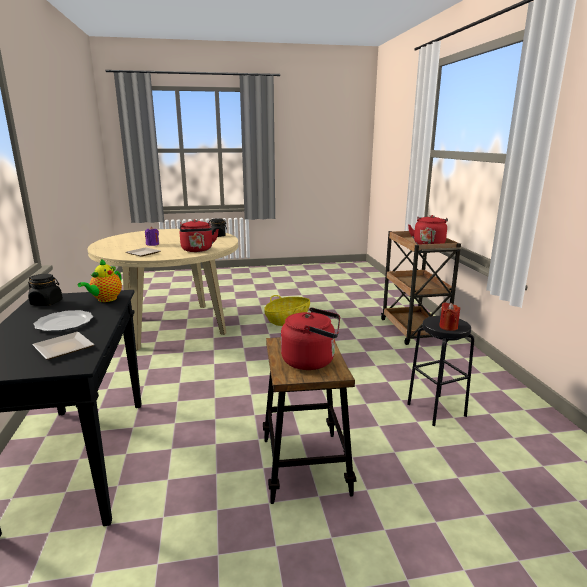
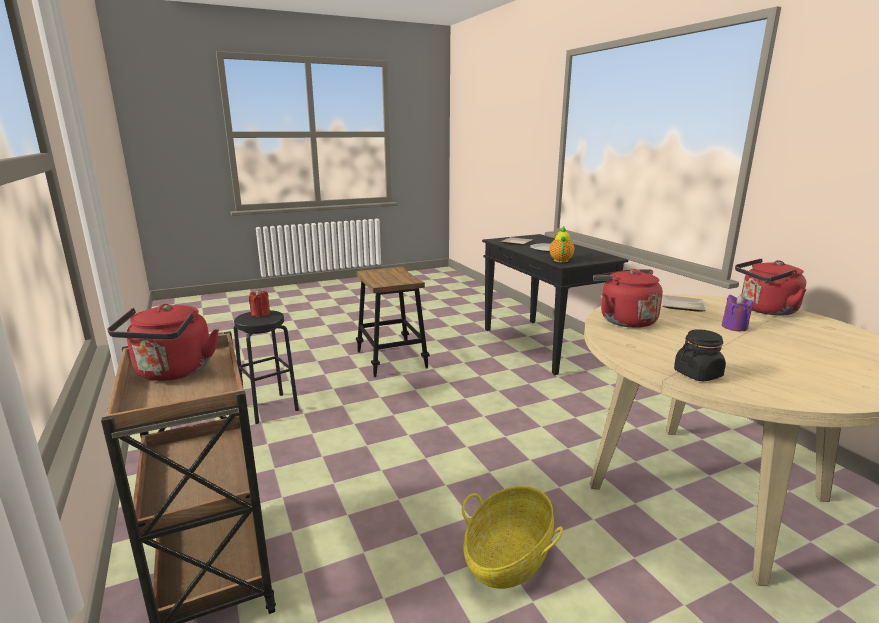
camera: 165 degrees right, 0 degrees up
(47, 303) = (596, 255): black jar -> none
(312, 361) = (384, 275): red kettle -> red kettle (765, 310)

